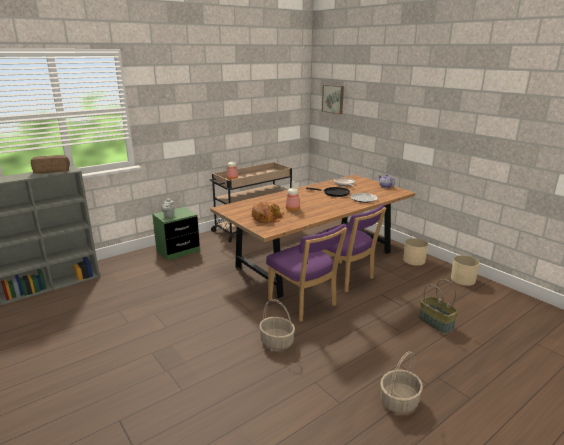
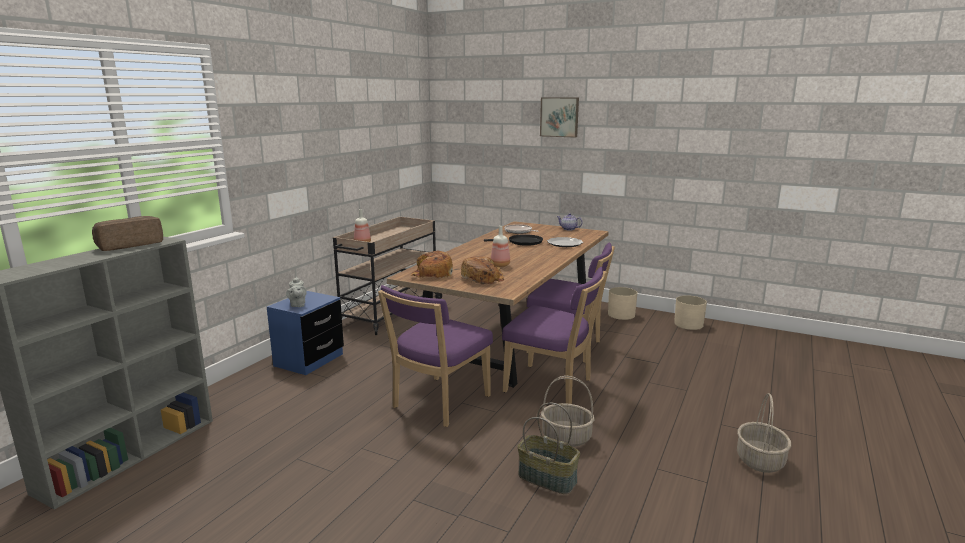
camera: 25 degrees left, 5 degrees down
(178, 251) = (309, 360): green nightstand -> blue nightstand
(221, 297) = (438, 403): none -> purple chair
(239, 209) = (431, 274): none -> bread
(333, 99) = (470, 126): picture -> picture (559, 117)
(436, 323) = (710, 372): basket -> basket (548, 478)

